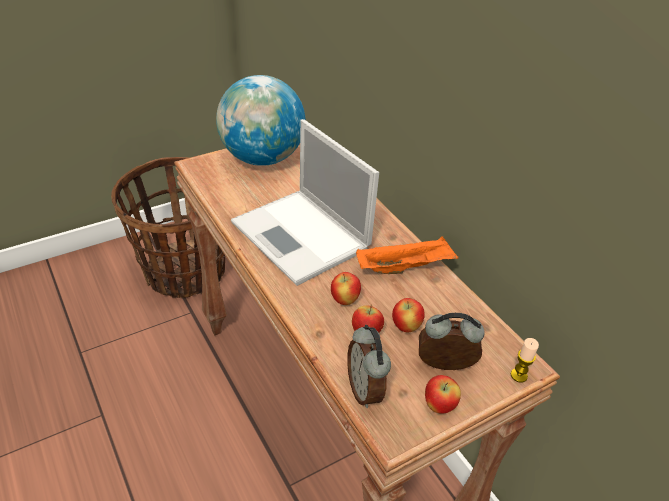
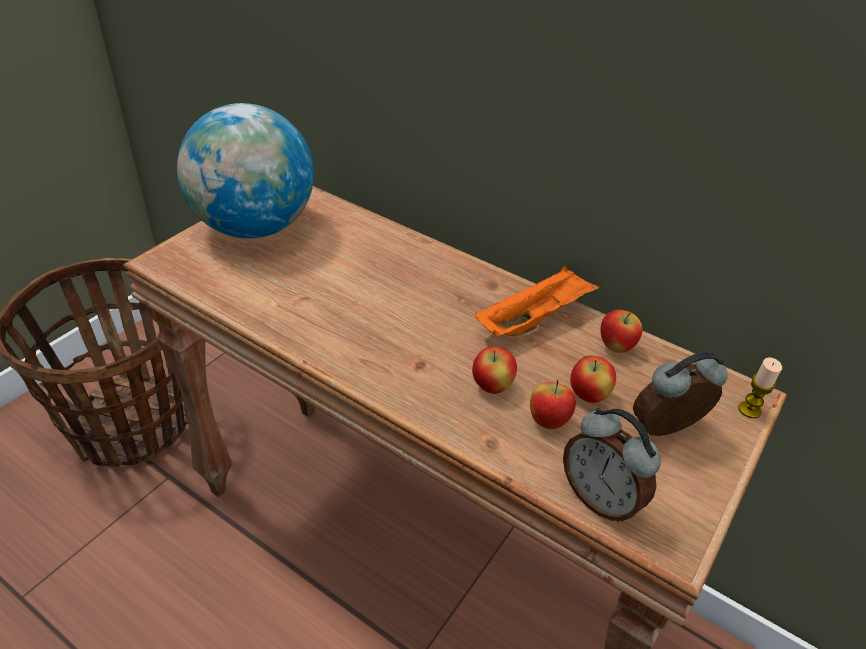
camera: 25 degrees left, 0 degrees up
(302, 236) = (380, 318): laptop -> none
(439, 405) = (696, 483): apple -> apple (615, 347)

